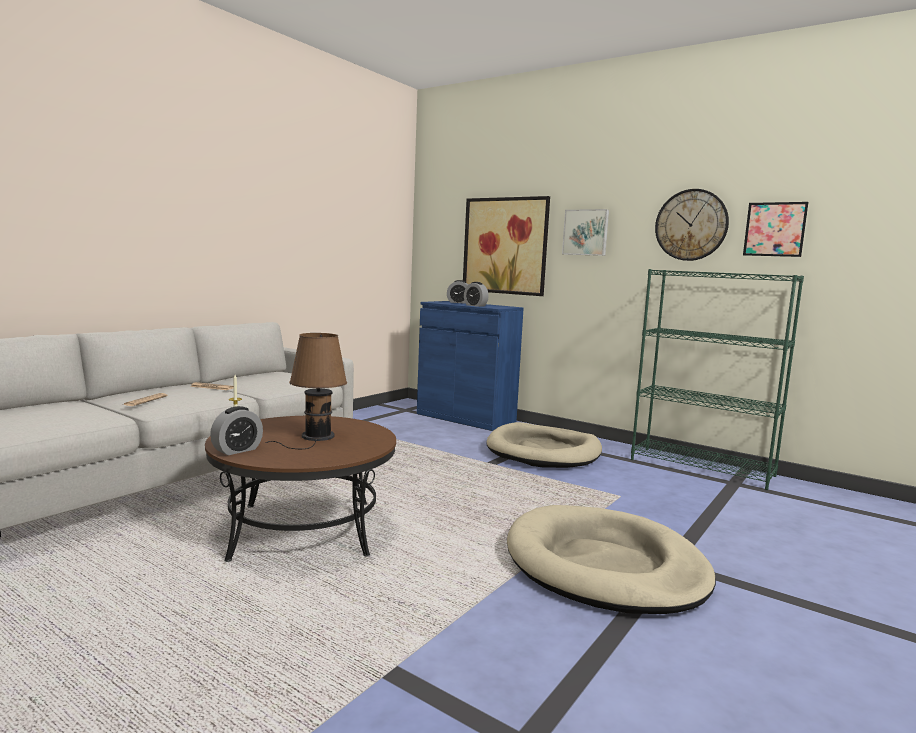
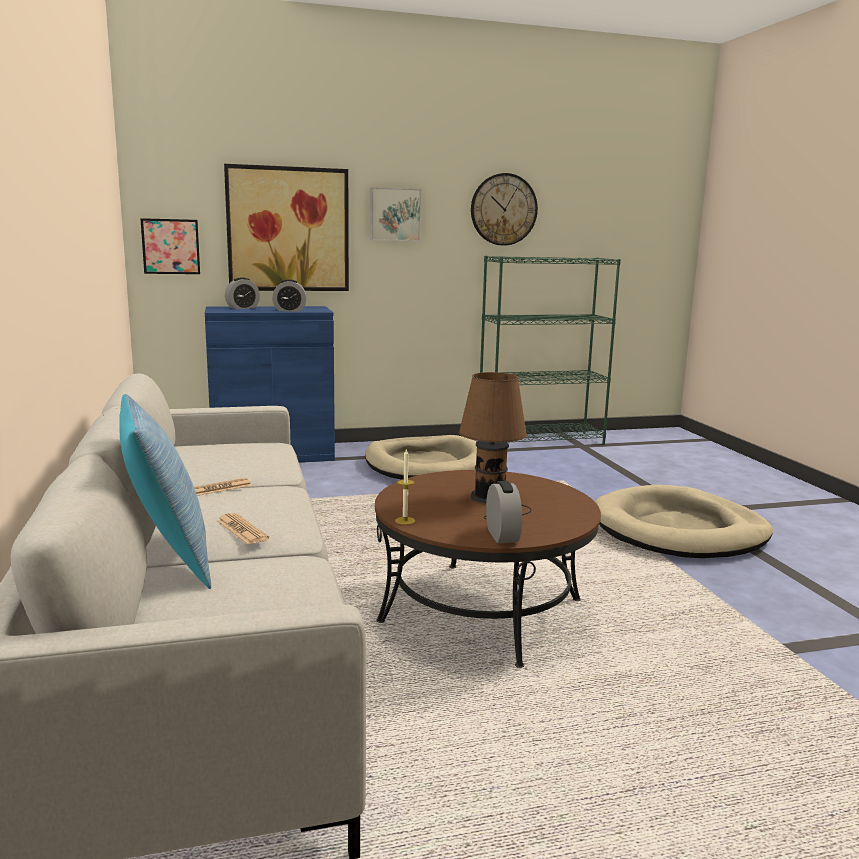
camera: 50 degrees left, 5 degrees up
(90, 400) = (167, 559): none -> pillow
(774, 229) = (572, 215): picture -> picture (171, 246)

